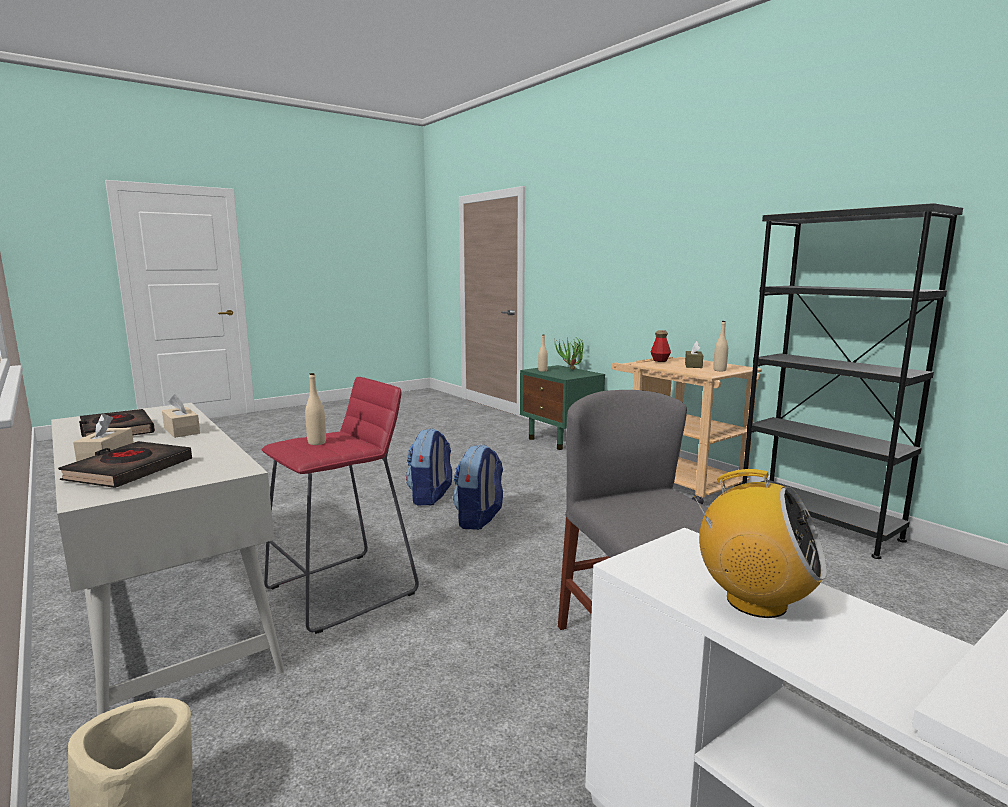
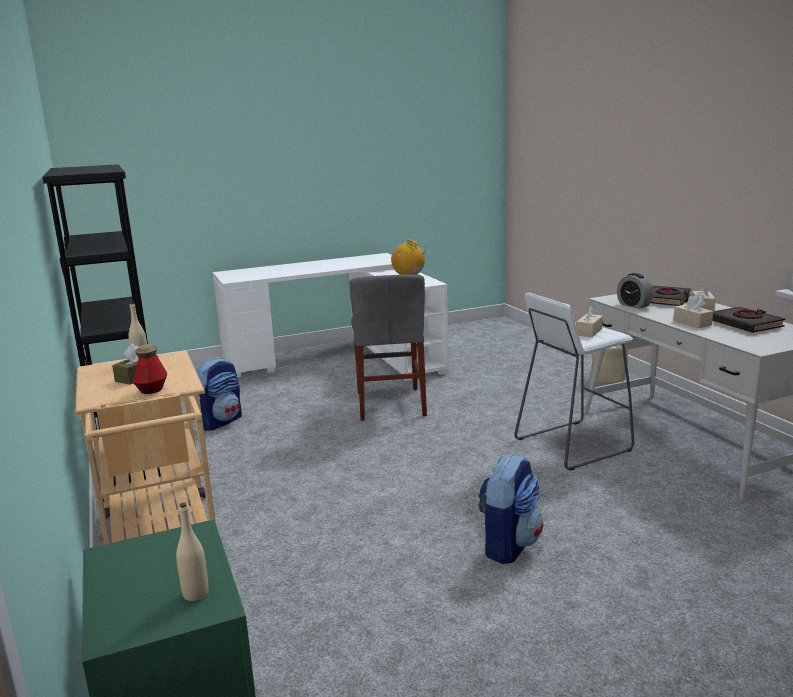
camera: 165 degrees left, 5 degrees up
(212, 456) = (633, 305): none -> alarm clock
(317, 443) = (589, 332): beige bottle -> beige tissue box
(343, 590) = (571, 444): red stool -> white stool
(479, 520) = (452, 500): backpack -> backpack (220, 421)
(570, 370) = (125, 586): potted plant -> none

